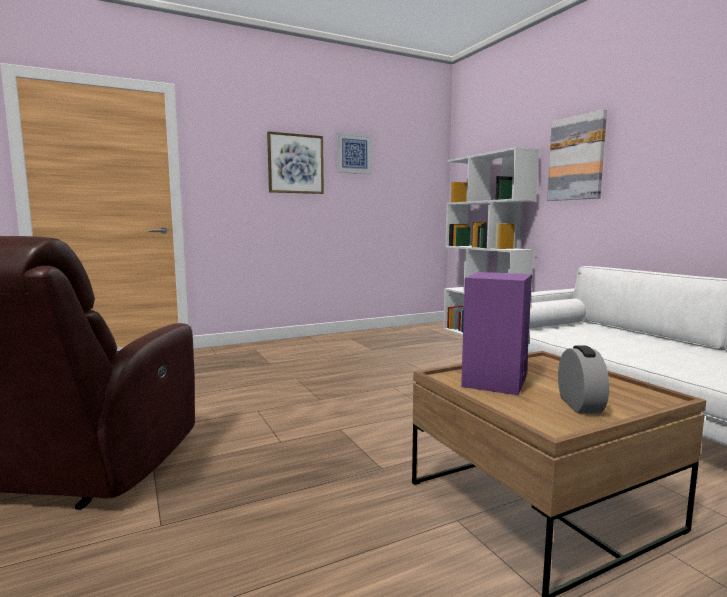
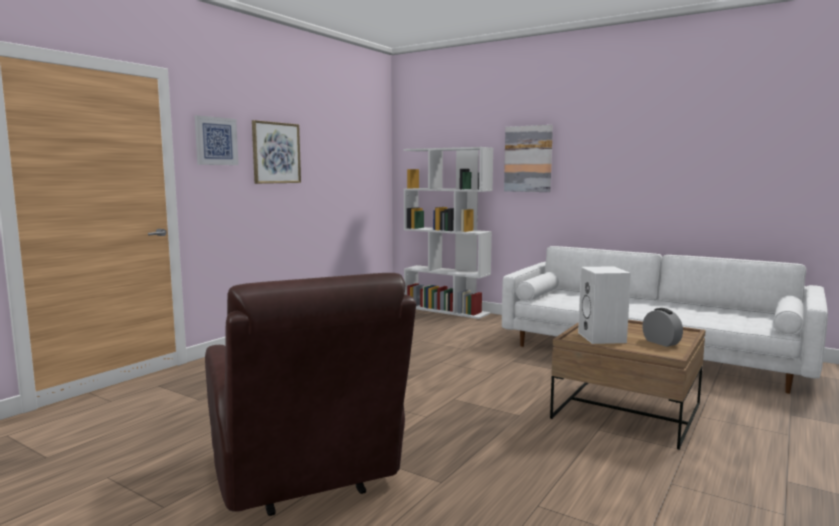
camera: 30 degrees left, 0 degrees up
(353, 153) = (322, 141): picture -> picture (216, 141)
(496, 382) = (603, 338): purple speaker -> white speaker

